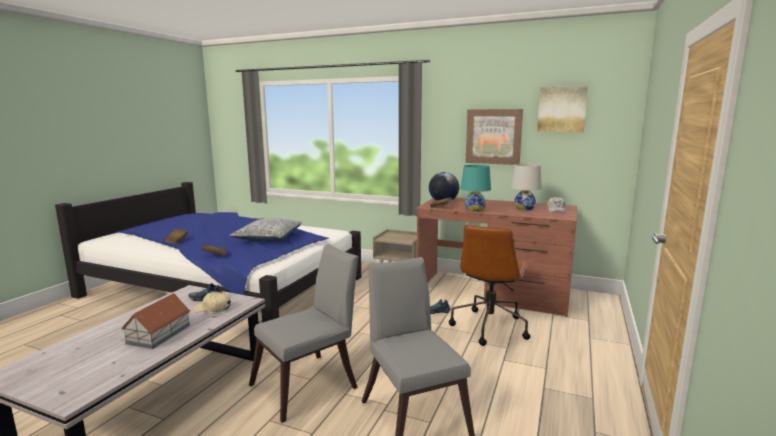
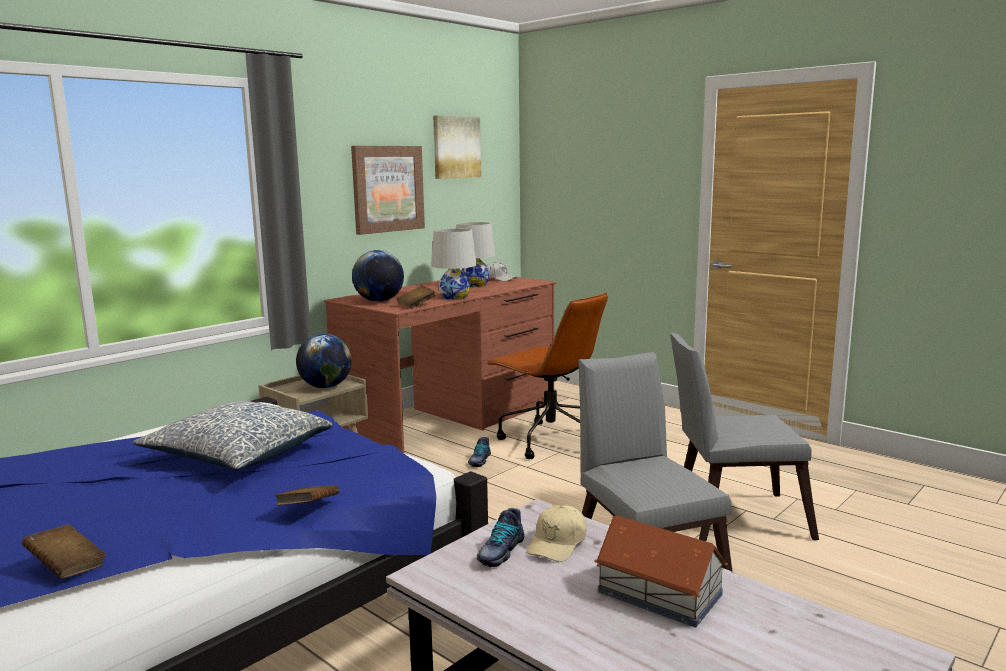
camera: 70 degrees left, 0 degrees up
(400, 239) = (325, 387): none -> globe
(474, 210) = (454, 297): turquoise table lamp -> white table lamp

